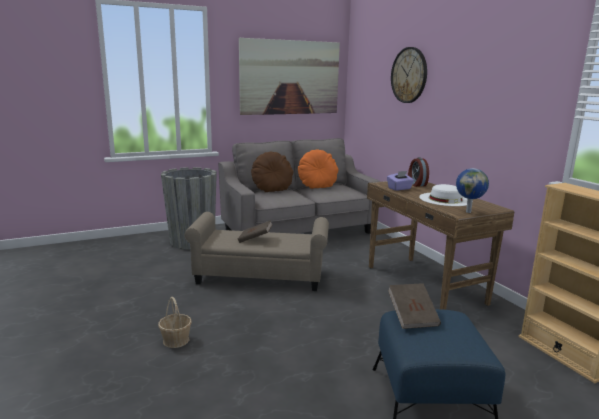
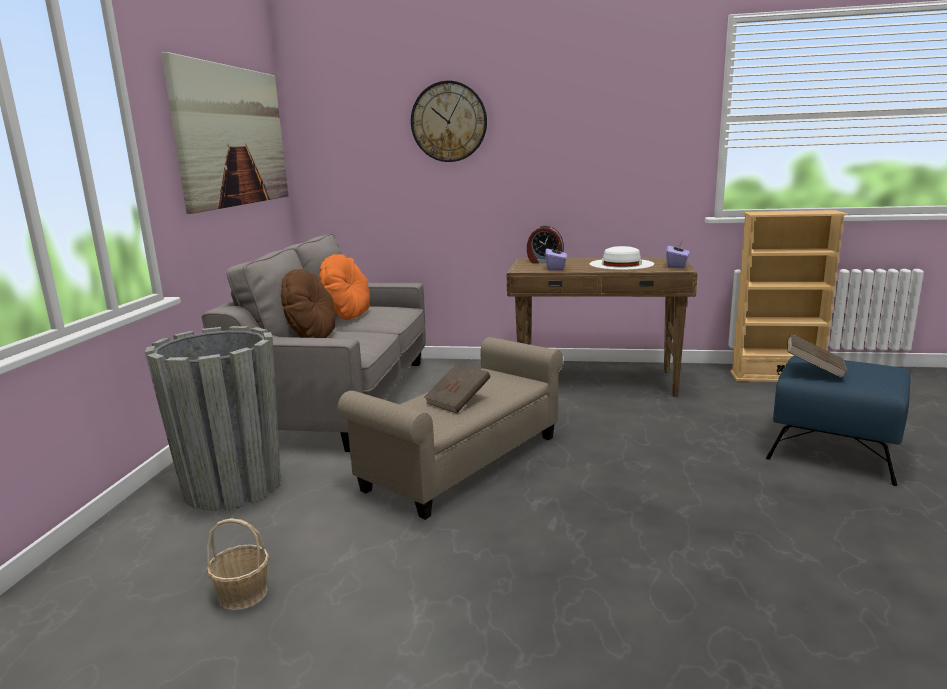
camera: 55 degrees left, 0 degrees up
(176, 340) = (614, 577): basket -> basket (243, 594)
(468, 212) = (677, 266): globe -> purple tissue box

